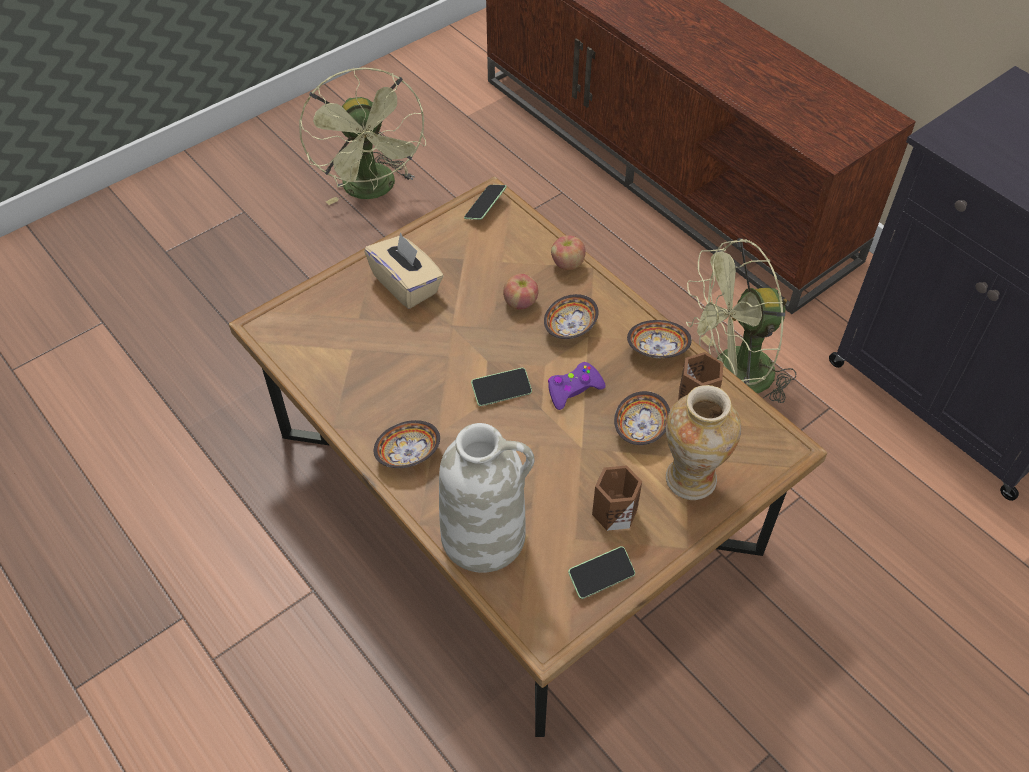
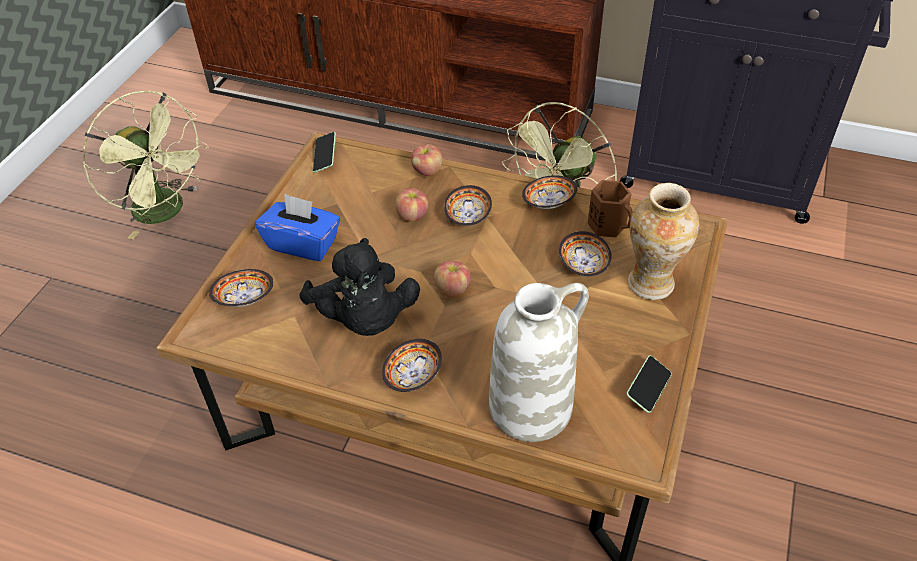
camera: 30 degrees left, 5 degrees down
(324, 314) = (245, 299): none -> bowl
(406, 285) = (303, 244): beige tissue box -> blue tissue box
(406, 382) = (364, 319): none -> black plush toy
(501, 392) = (452, 289): phone -> apple
(573, 389) = (508, 261): purple game controller -> none
(612, 510) = (613, 335): brown mug -> none

